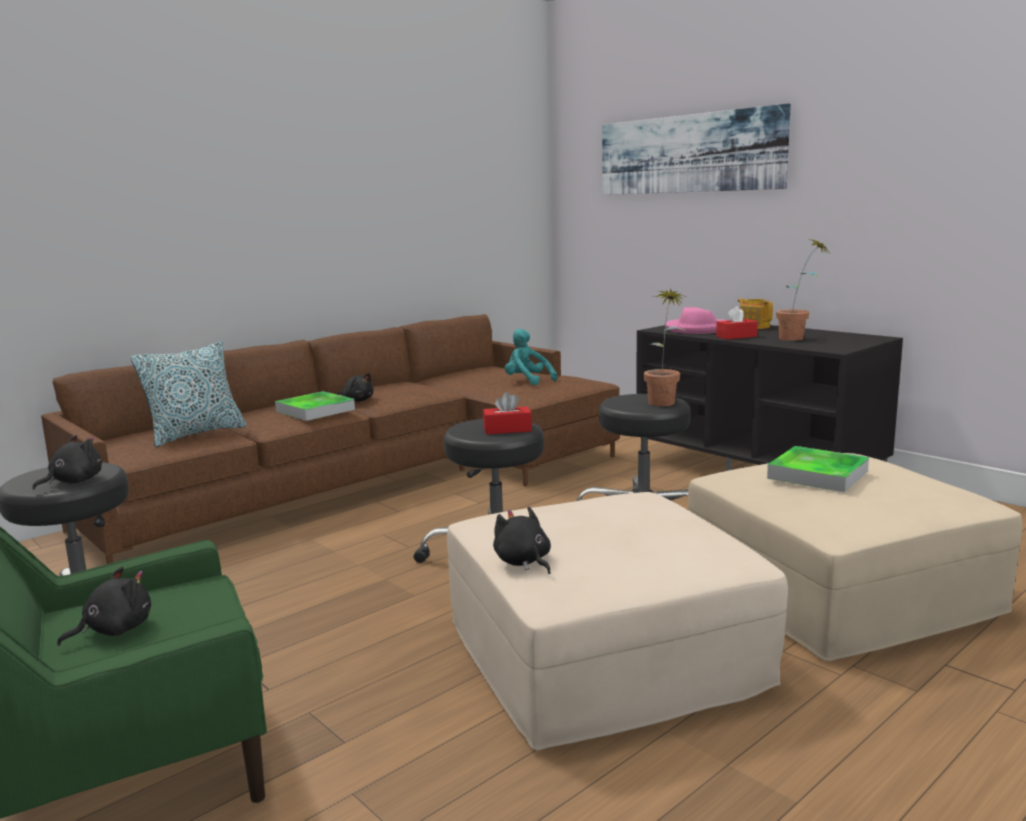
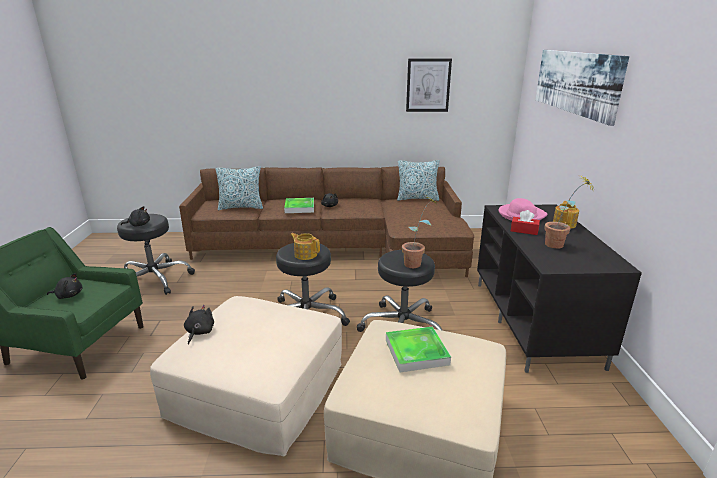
camera: 40 degrees right, 10 degrees up
(443, 185) = (428, 85): none -> picture
(466, 370) = (417, 198): none -> pillow
(507, 429) = (305, 254): red tissue box -> teapot
(527, 381) = (425, 217): turquoise plush toy -> none

